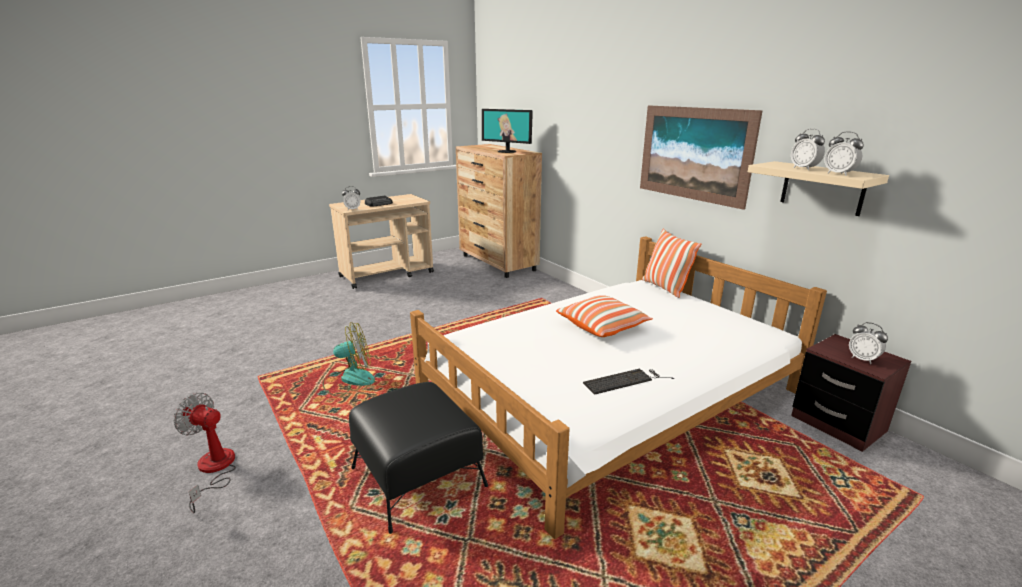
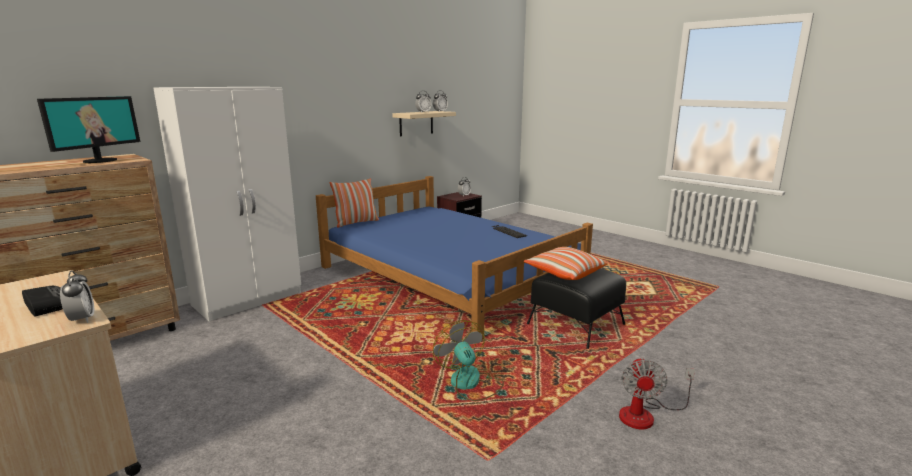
camera: 100 degrees left, 5 degrees down
(554, 293) = (249, 299): none -> white wardrobe
(602, 326) = (436, 235): pillow -> pillow (564, 273)
(608, 393) = (449, 276): white bed -> blue bed
(694, 154) = (342, 117): picture -> none

